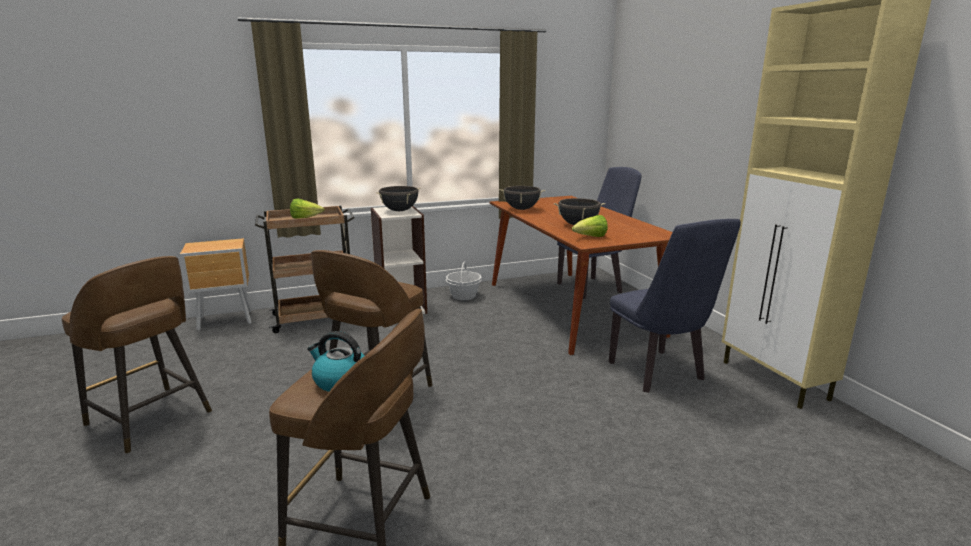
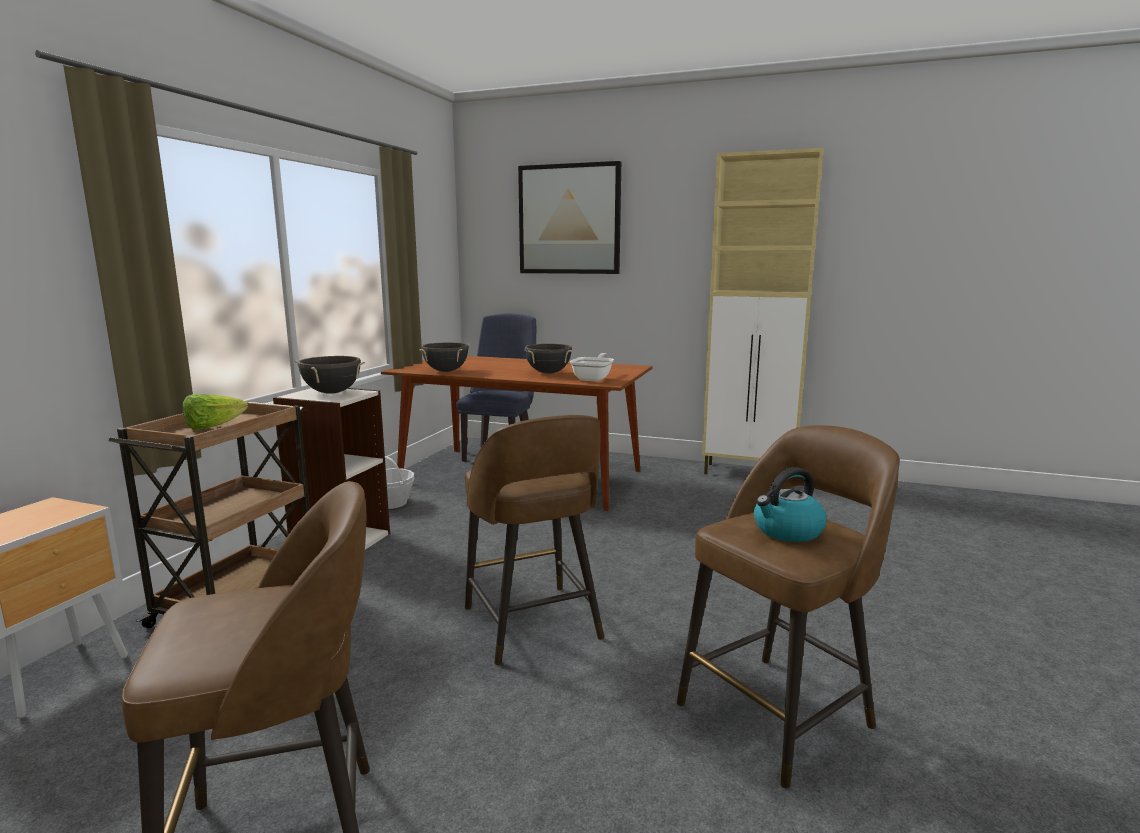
camera: 50 degrees left, 5 degrees down
(590, 237) = (594, 378): lettuce -> frying pan
(660, 374) = (690, 497): blue chair -> none
(678, 82) = (569, 219): none -> picture

